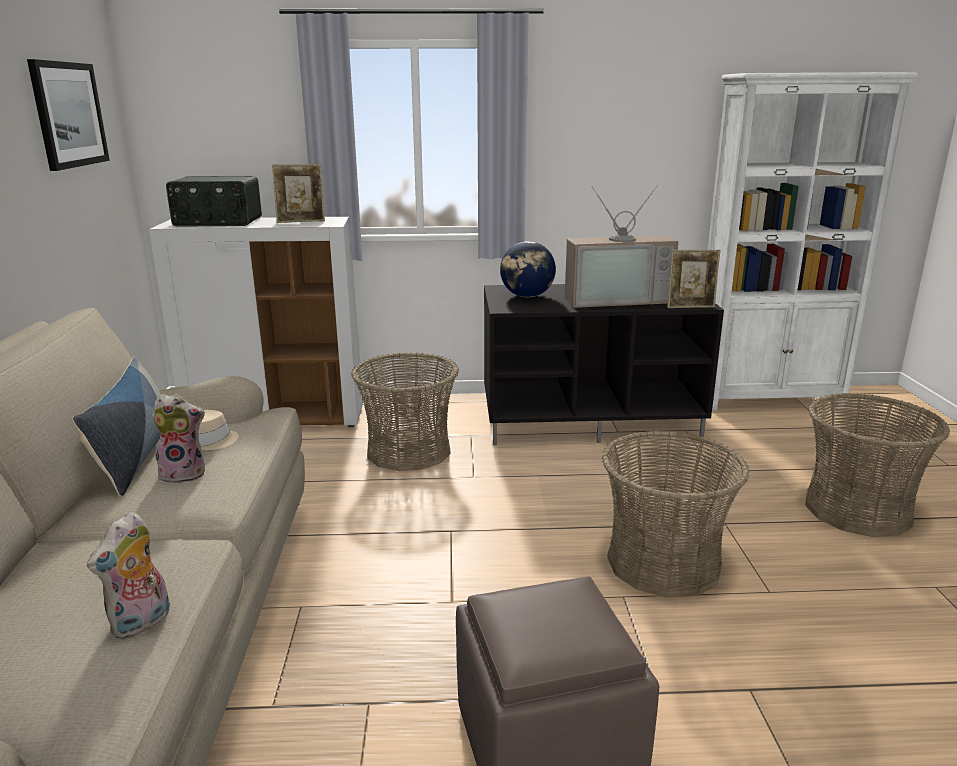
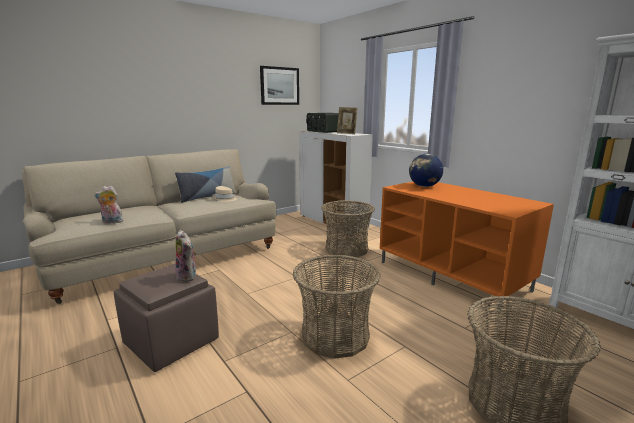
camera: 55 degrees right, 5 degrees down
(185, 473) = (200, 203): plush toy -> plush toy (188, 276)
(591, 421) = (452, 276): black tv stand -> orange tv stand
(616, 299) = (466, 197): television -> none
(690, 307) = (497, 211): picture frame -> none

